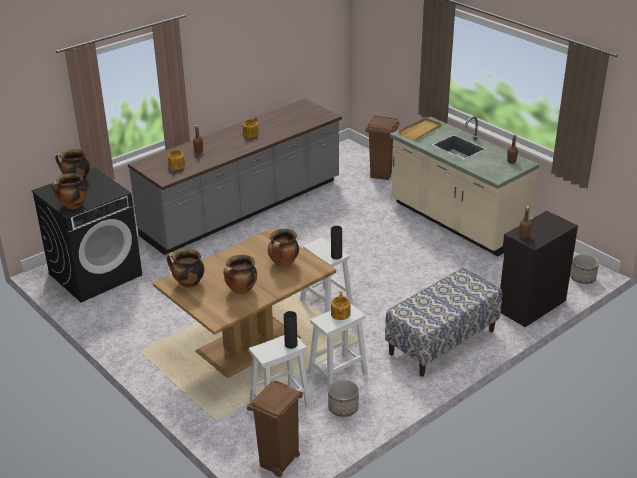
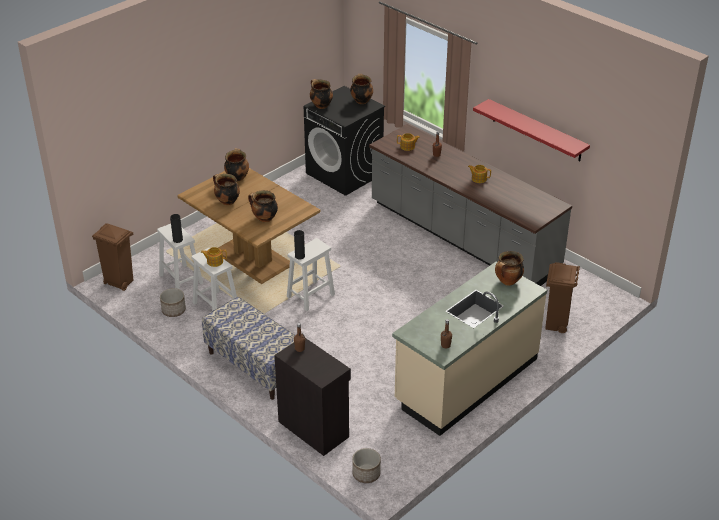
camera: 85 degrees right, 5 degrees up
(247, 64) = (536, 130): none -> red shelf
(420, 130) = (508, 282): beige tray -> cooking pot

